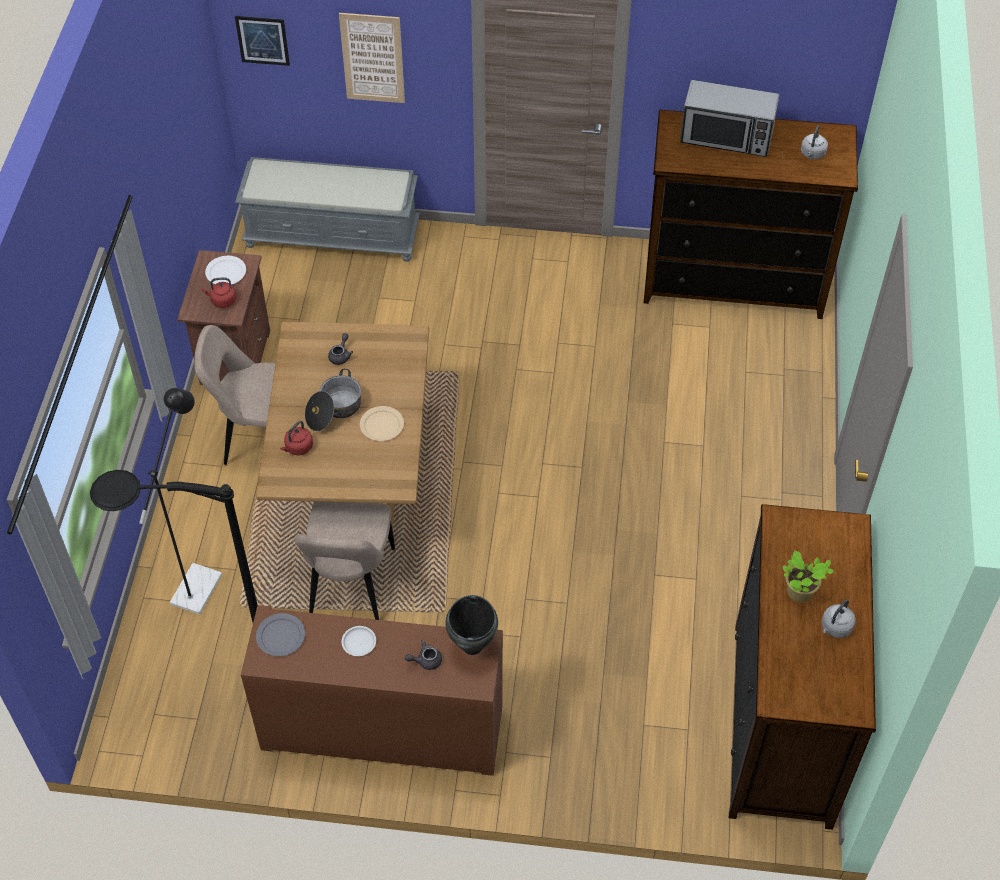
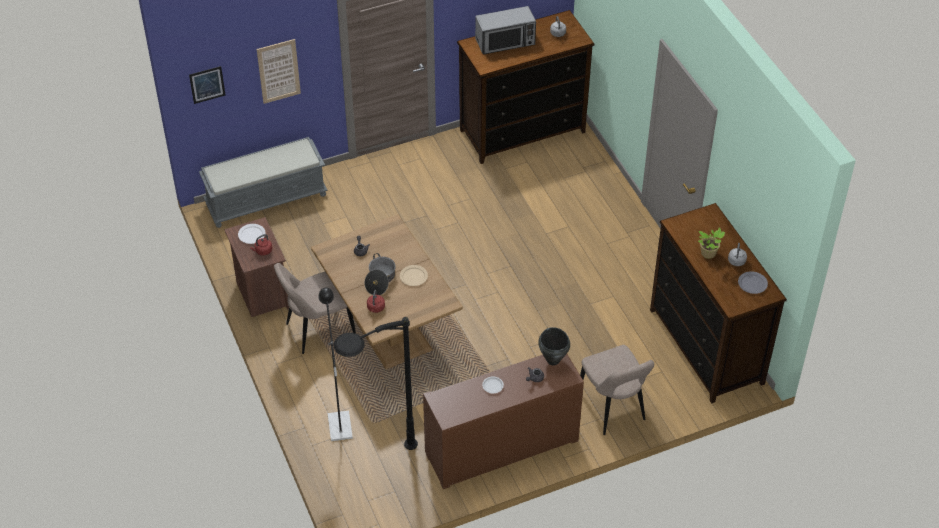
camera: 30 degrees left, 5 degrees down
(280, 636) = (448, 402): grey plate -> grey plate (752, 284)
(350, 587) = (428, 385): beige chair -> beige chair (613, 408)

